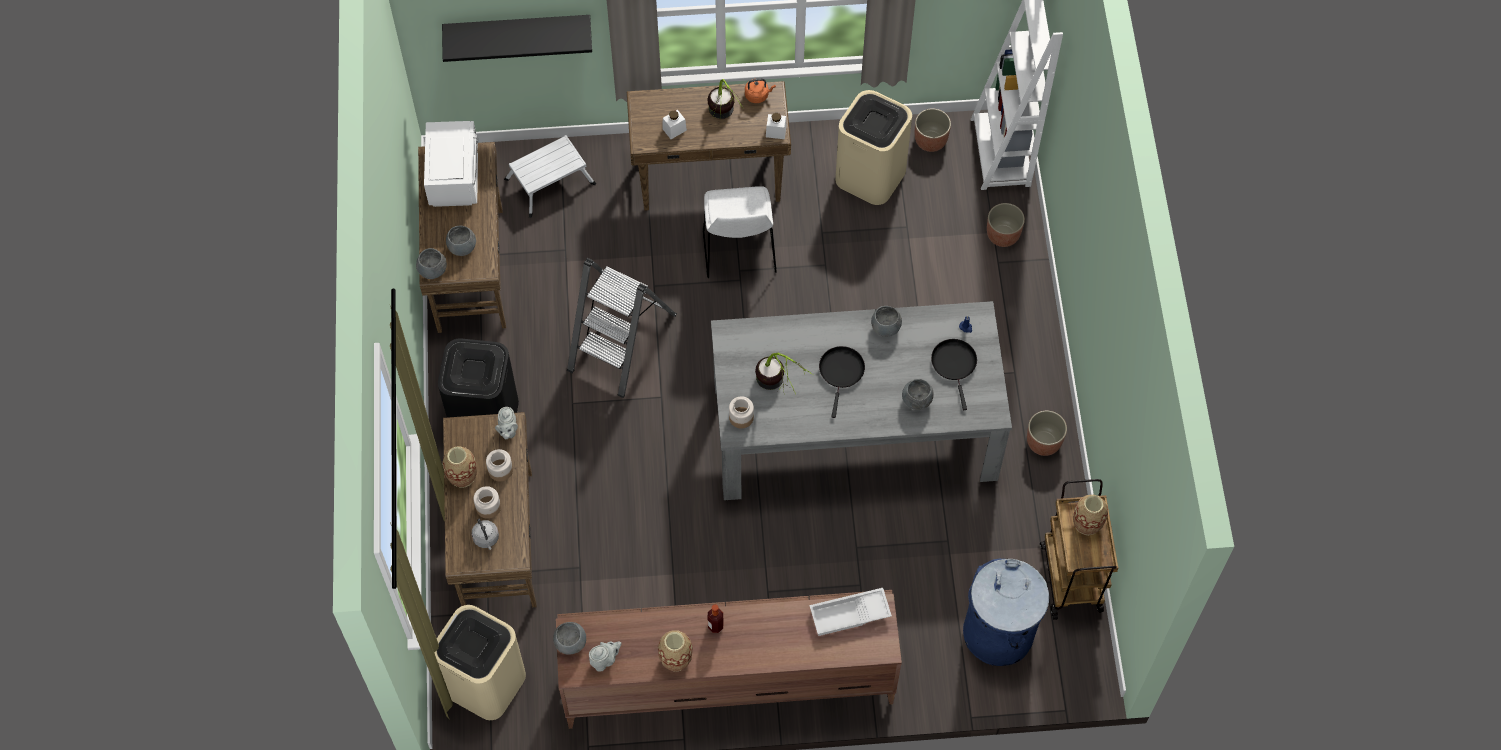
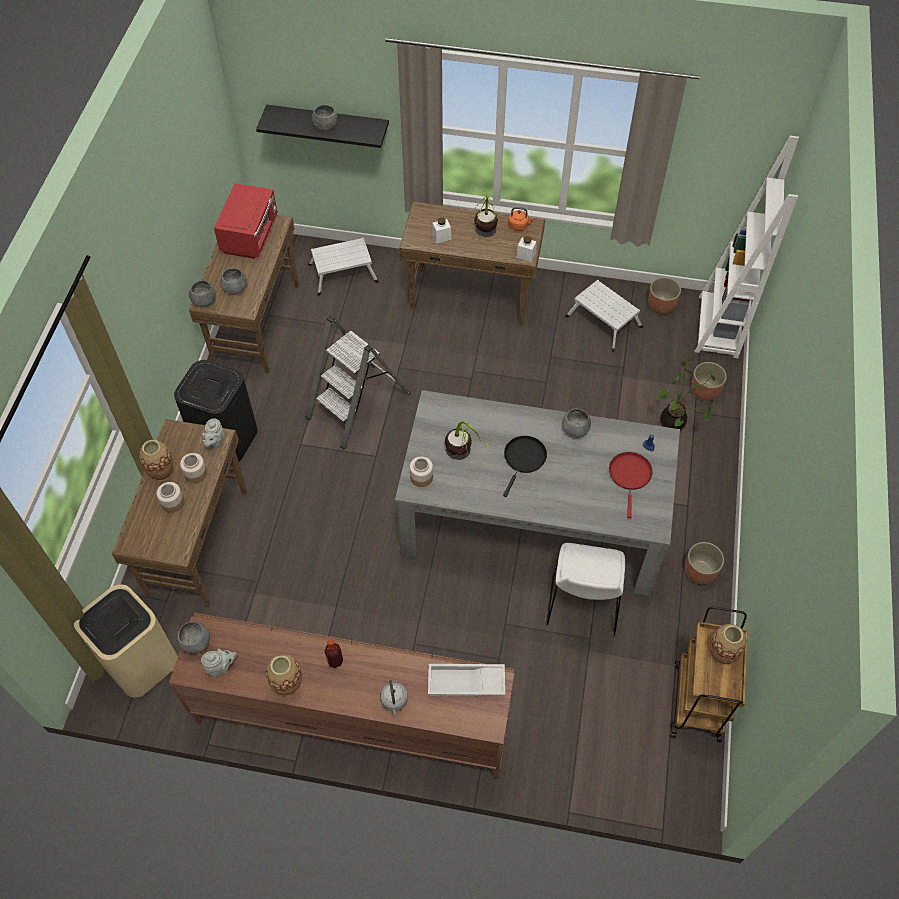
camera: 15 degrees right, 5 degrees down
(455, 176) = (251, 235): white microwave -> red microwave
(486, 539) = (160, 530): grey kettle -> grey kettle (394, 701)
(739, 252) = (477, 357): white chair -> white chair (583, 605)
(871, 175) = (604, 321): beige trash can -> white step ladder
(917, 400) = (586, 499): grey bowl -> grey bowl (325, 126)
(954, 365) = (630, 476): black frying pan -> red frying pan
(979, 280) = (675, 423): none -> potted plant
(997, 633) = (615, 737): blue trash can -> none

